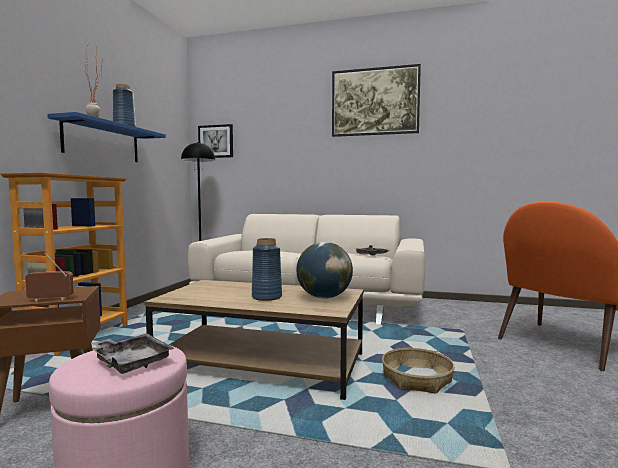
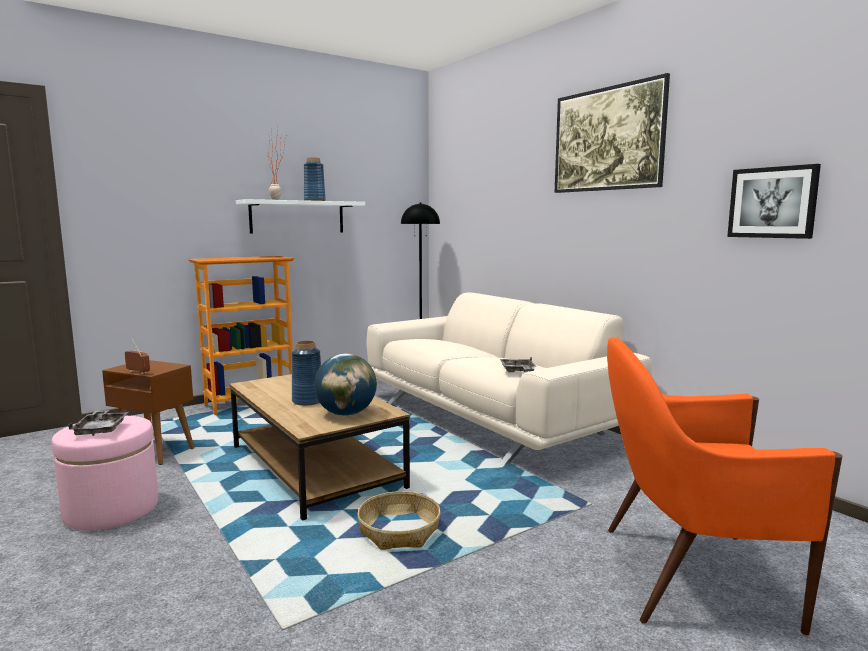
camera: 40 degrees right, 5 degrees up
(102, 142) = (297, 217): blue shelf -> white shelf
(216, 141) = (448, 198): picture -> picture (772, 202)

